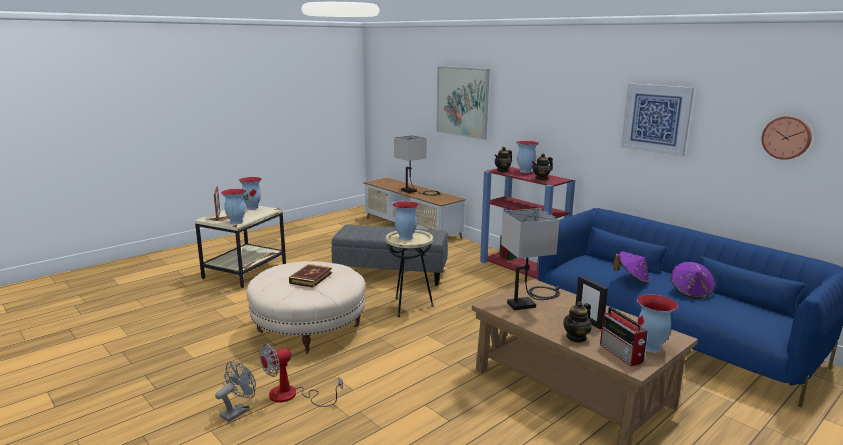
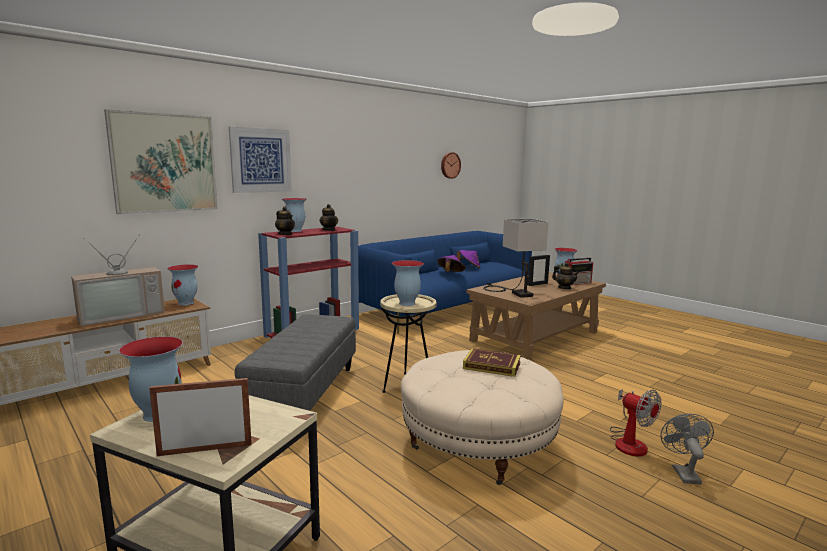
camera: 90 degrees left, 5 degrees down
(236, 222) = (277, 418): vase -> vase (186, 303)
(238, 411) = (683, 472): grey fan -> grey fan turned 60 degrees clockwise
(418, 192) = (121, 315): table lamp -> television
(656, 118) = (386, 161): picture -> picture (261, 160)

